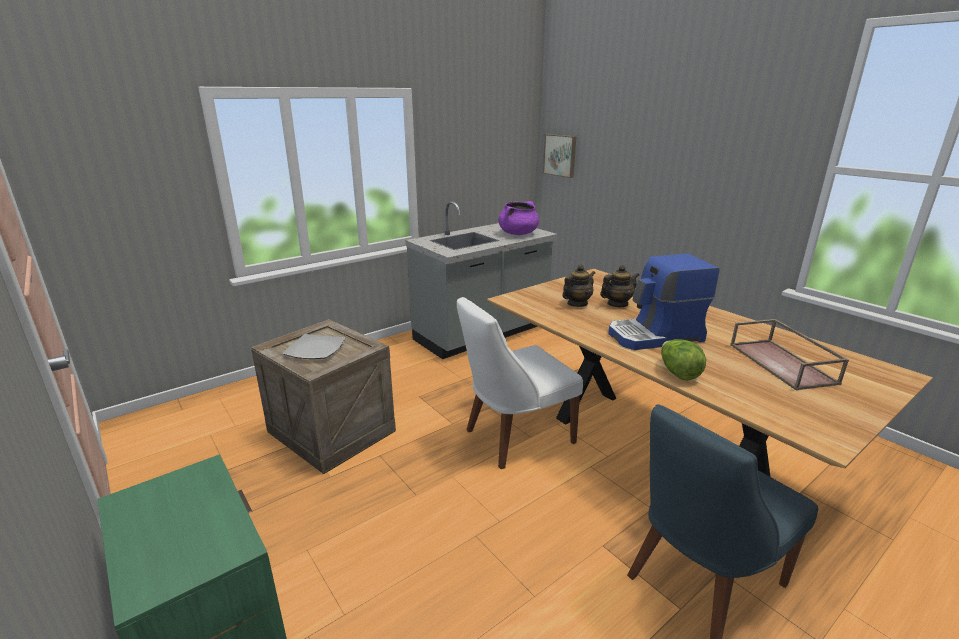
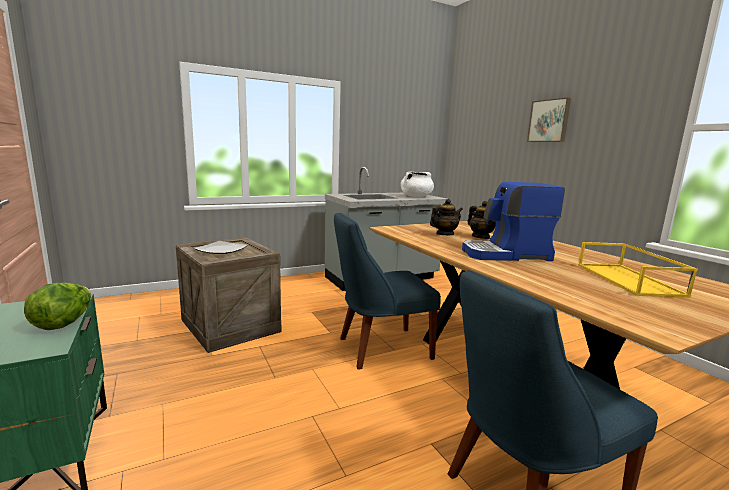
camera: 10 degrees right, 10 degrees down
(515, 437) = (380, 348): white chair -> blue chair
(518, 233) = (416, 196): purple cooking pot -> white cooking pot
(560, 155) = (459, 144): picture -> picture (549, 121)
(617, 304) = (481, 237): teapot -> teapot turned 75 degrees clockwise
(678, 373) = (515, 275): lettuce -> lettuce (64, 323)
(783, 364) = (629, 279): brown tray -> yellow tray

